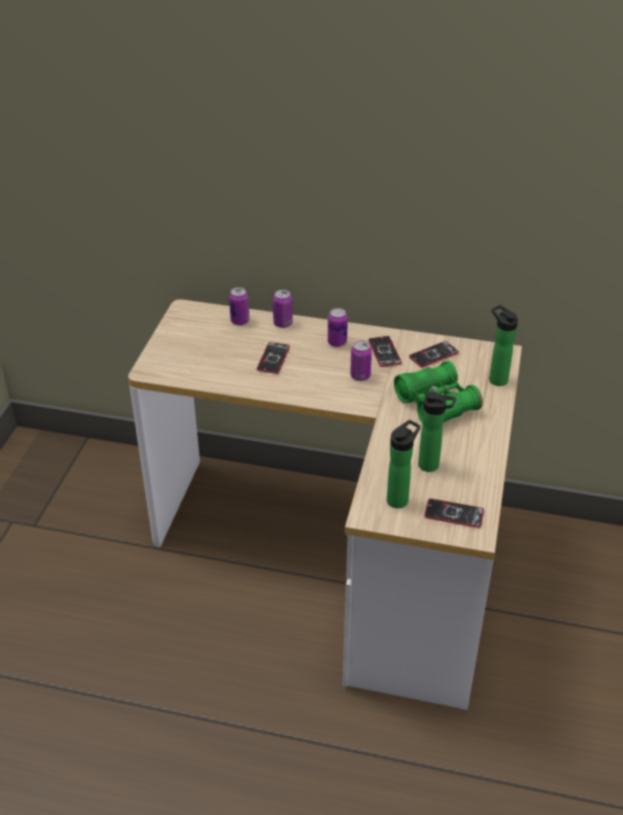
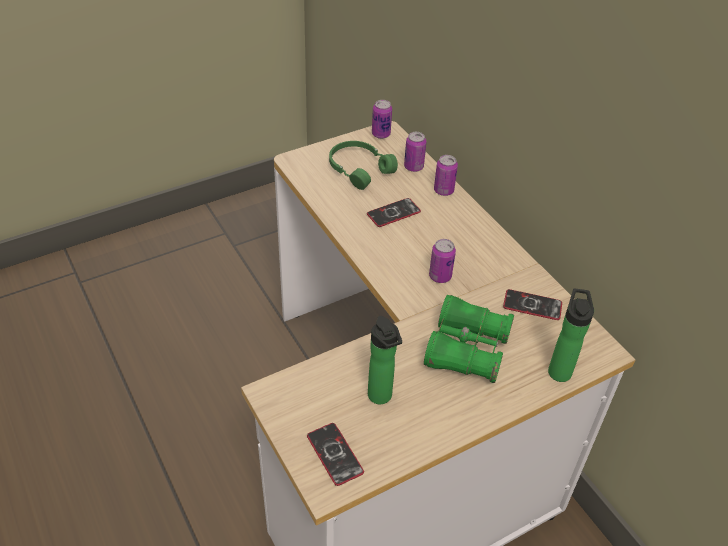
camera: 45 degrees right, 5 degrees up
(205, 346) = (359, 169): none -> green headphones
(337, 342) = (464, 235): can -> can (381, 134)
(384, 352) = (491, 271): phone -> none
(399, 499) = (313, 402): bottle -> none

